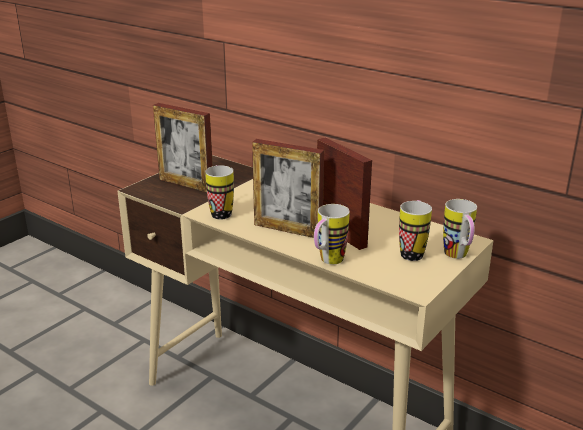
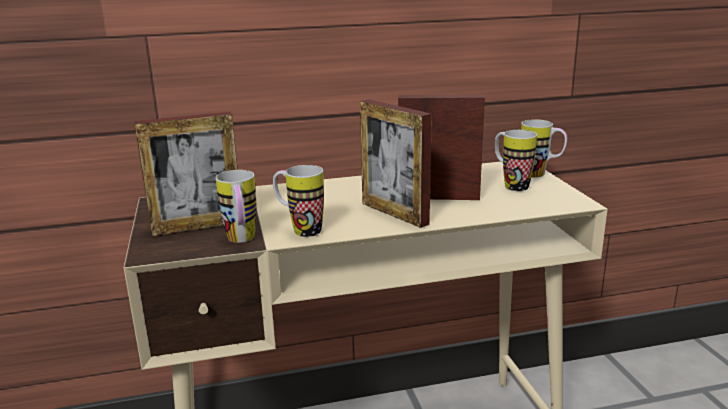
camera: 50 degrees left, 5 degrees down
(287, 229) = (394, 213): picture frame -> picture frame turned 75 degrees clockwise
(327, 262) = (485, 217): mug -> mug (242, 241)

